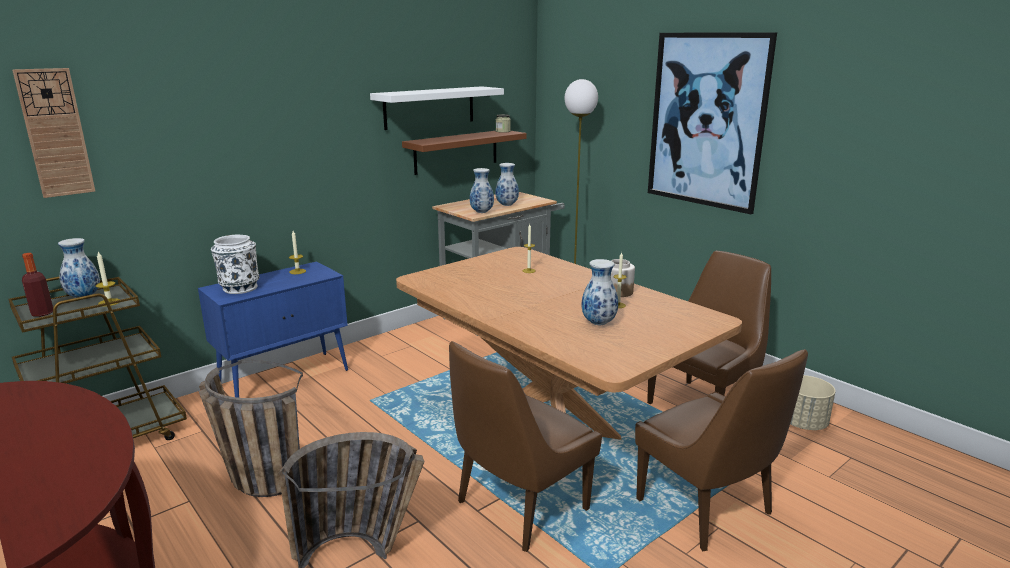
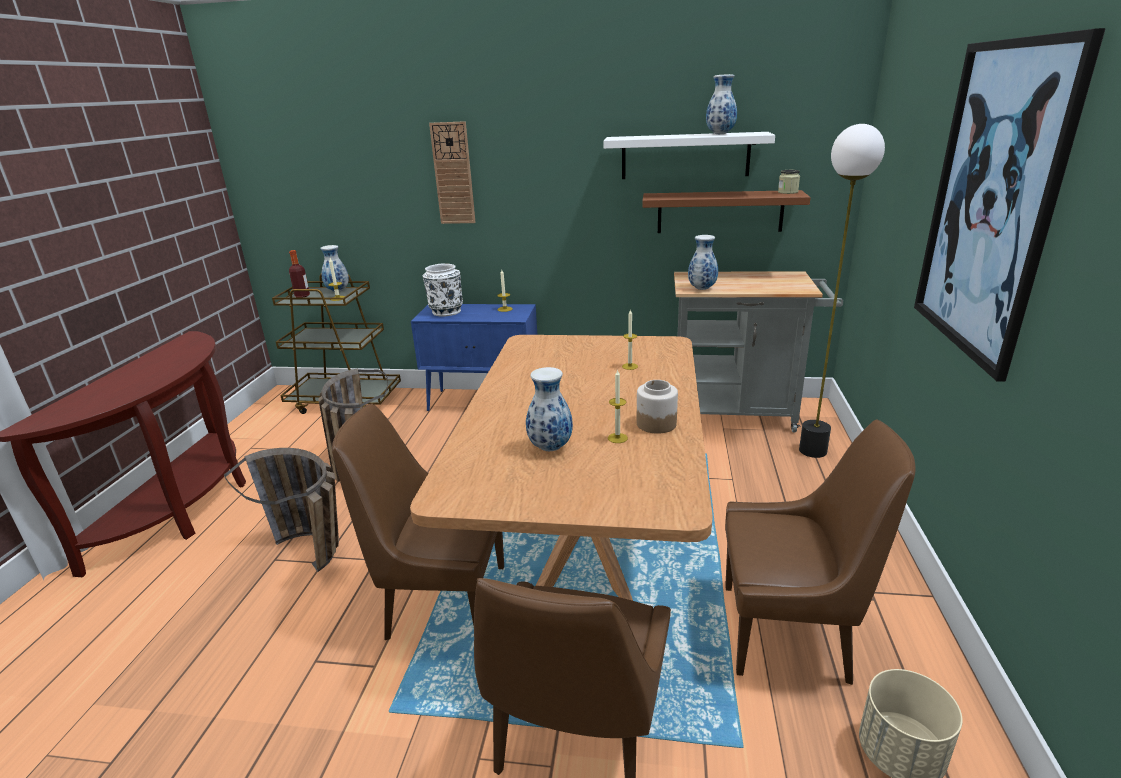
camera: 50 degrees right, 5 degrees up
(55, 133) = (332, 162): wall clock -> wall clock (453, 174)
(507, 205) = (749, 287): vase -> vase (720, 134)

